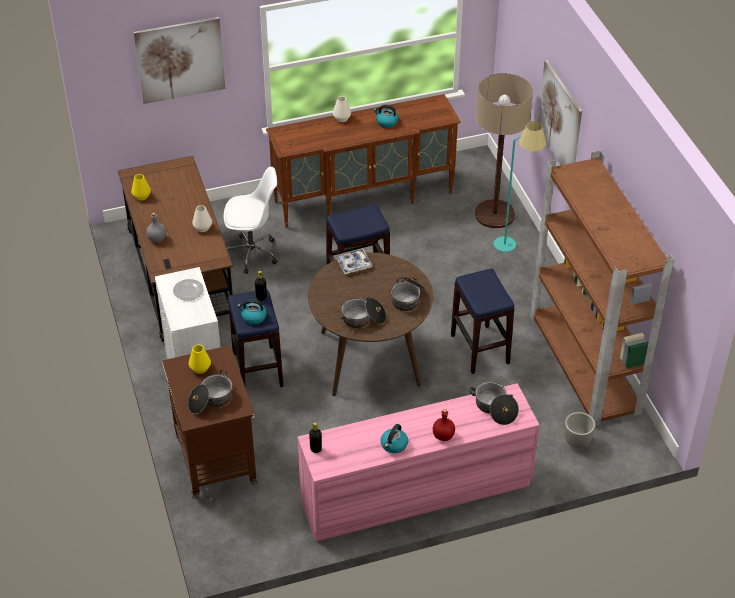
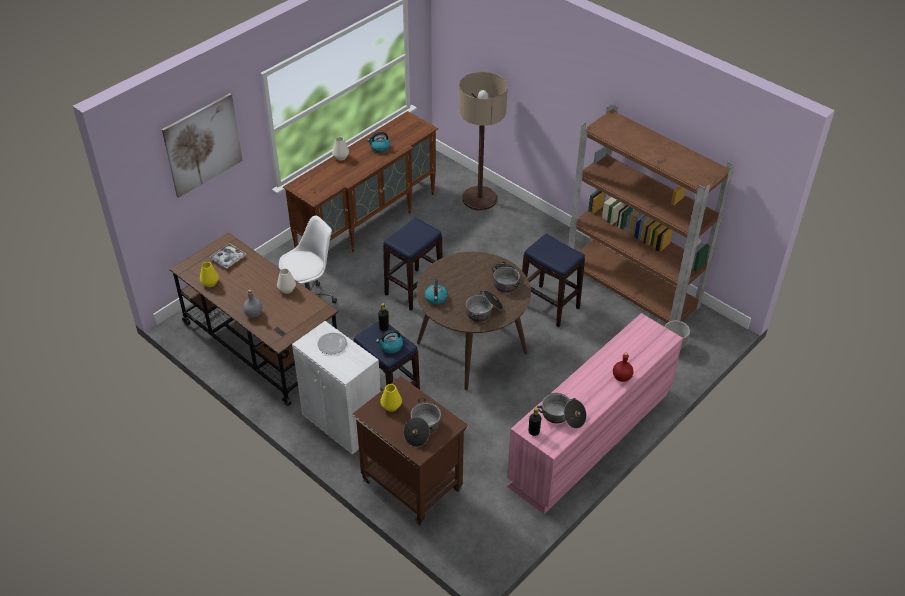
camera: 30 degrees left, 0 degrees up
(353, 264) = (440, 270): tray -> tray (228, 258)
(394, 445) = (591, 401): kettle -> kettle (436, 298)
(494, 408) = (641, 339): cooking pot -> cooking pot (562, 416)
(514, 247) = (513, 218): turquoise floor lamp -> none
(560, 120) = (542, 95): picture -> none

